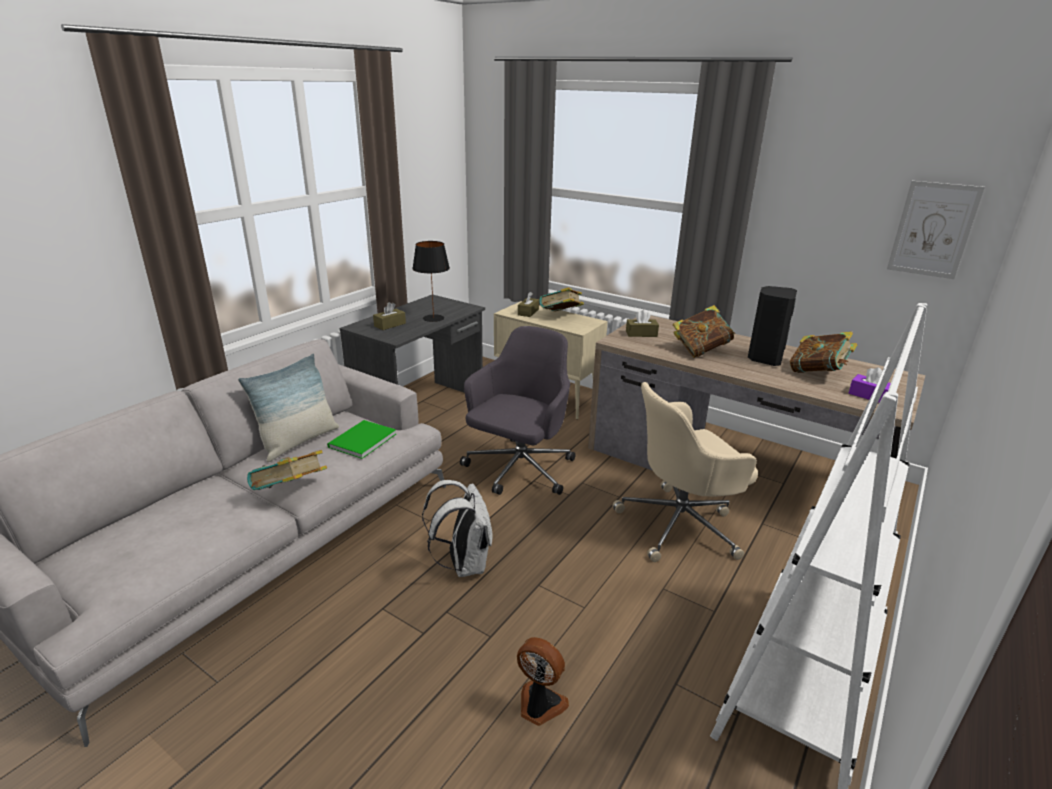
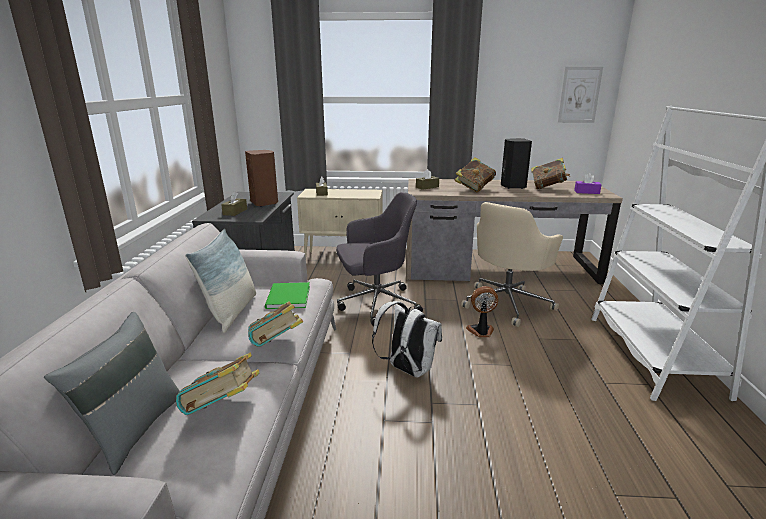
camera: 30 degrees left, 5 degrees down
(115, 529) = (133, 429): none -> grey pillow
(433, 318) = (265, 203): black table lamp -> brown speaker
(519, 470) = (375, 304): grey office chair -> grey office chair turned 75 degrees clockwise
(539, 705) = (554, 428): fan -> fan (481, 331)
(561, 316) = (348, 192): book -> book (224, 409)

